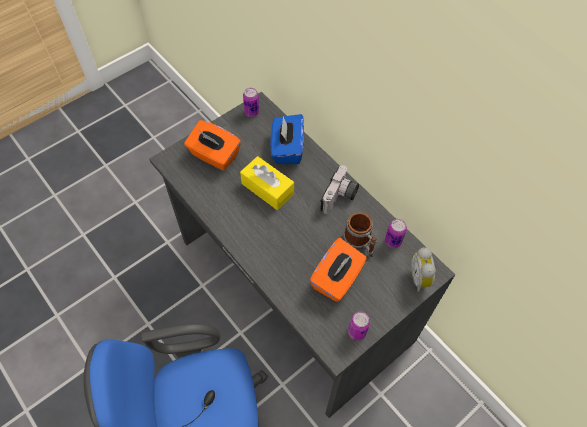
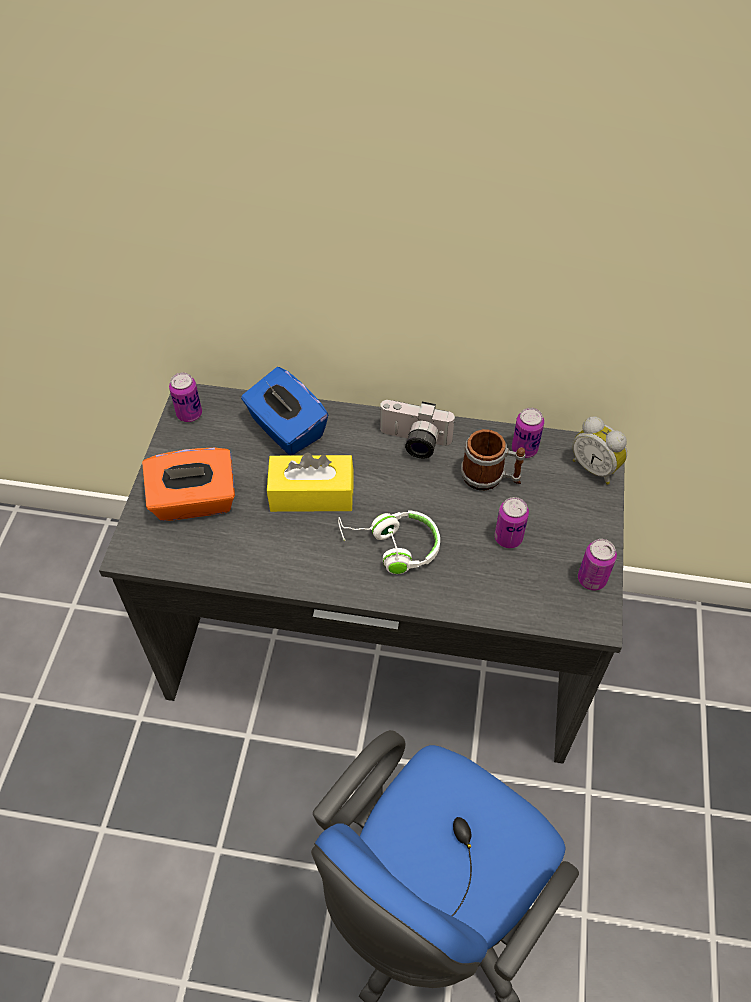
camera: 40 degrees left, 5 degrees down
(277, 241) = (391, 547): none -> white headphones
(337, 279) = (508, 538): orange tissue box -> can
(340, 198) = (413, 443): camera -> camera turned 120 degrees clockwise

